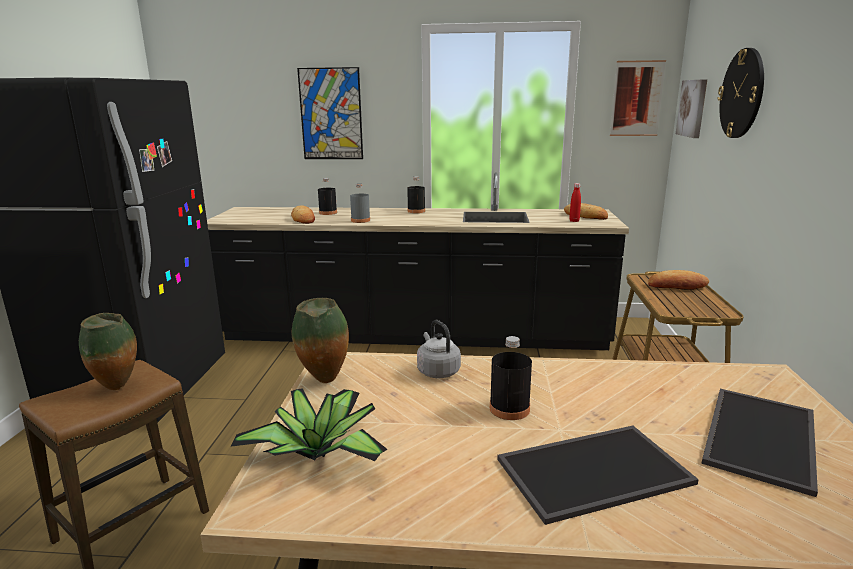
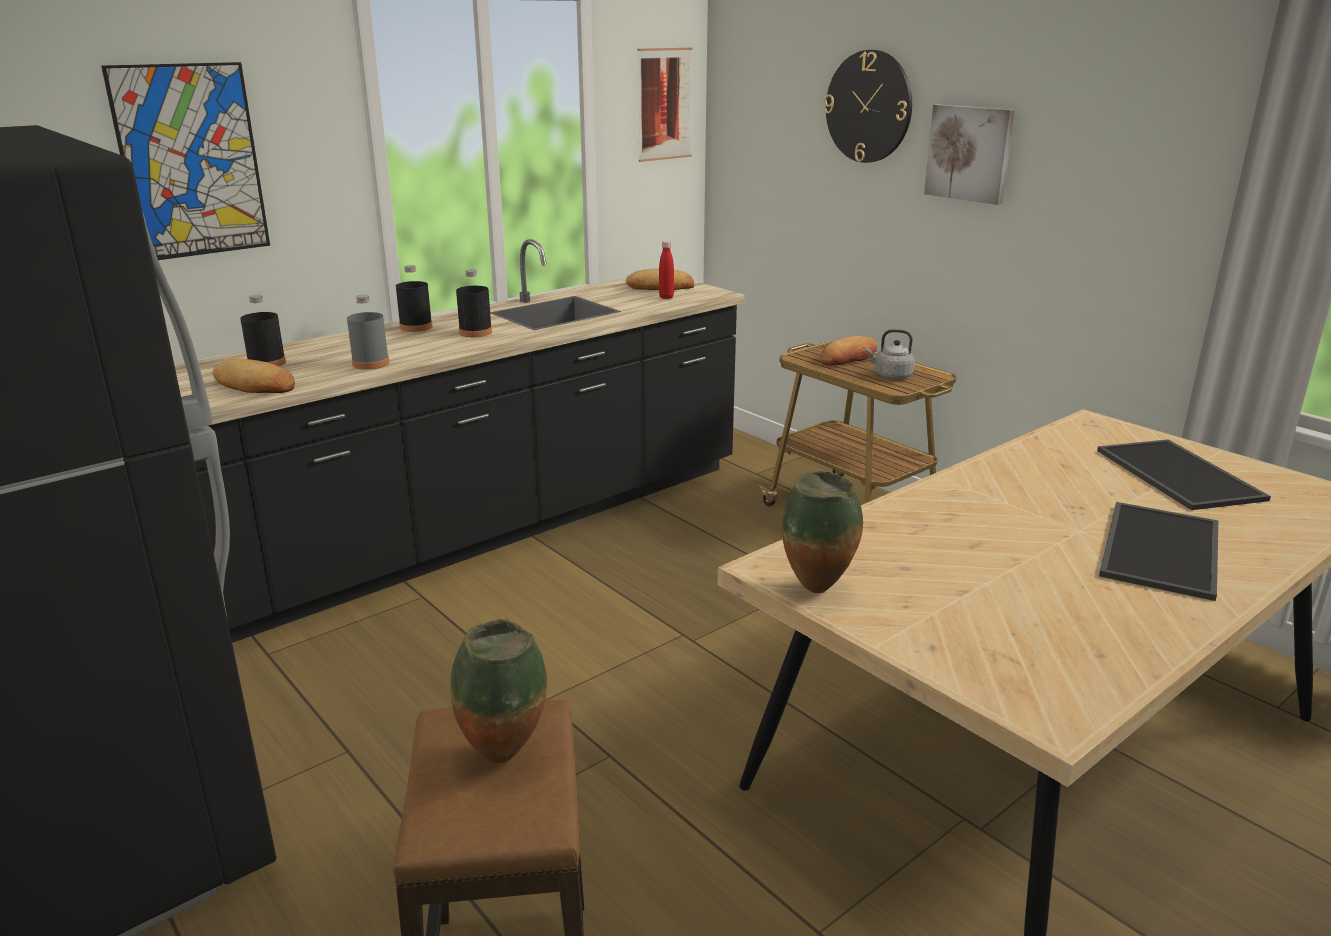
camera: 45 degrees left, 5 degrees up
(319, 453) = (984, 650): potted plant -> none
(437, 371) = (886, 528): grey kettle -> grey kettle (890, 376)
(509, 409) = (1015, 532): black bottle -> black bottle (475, 332)
(693, 108) = (755, 118): picture -> picture (969, 153)

